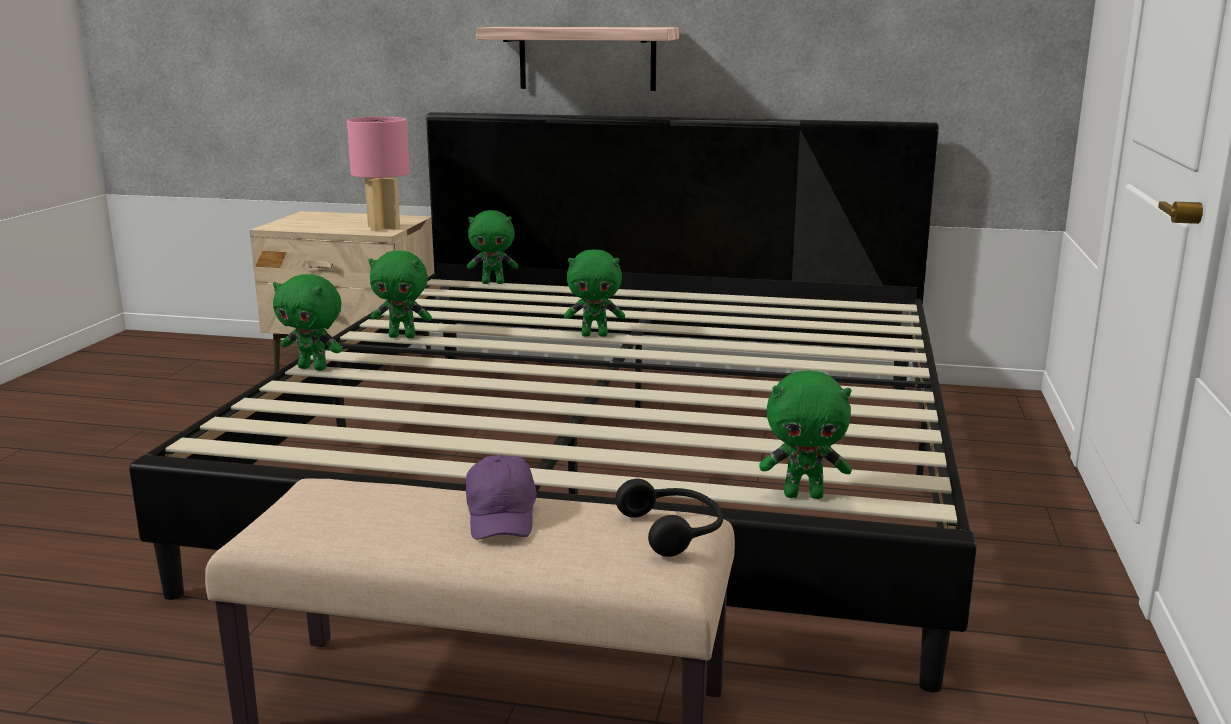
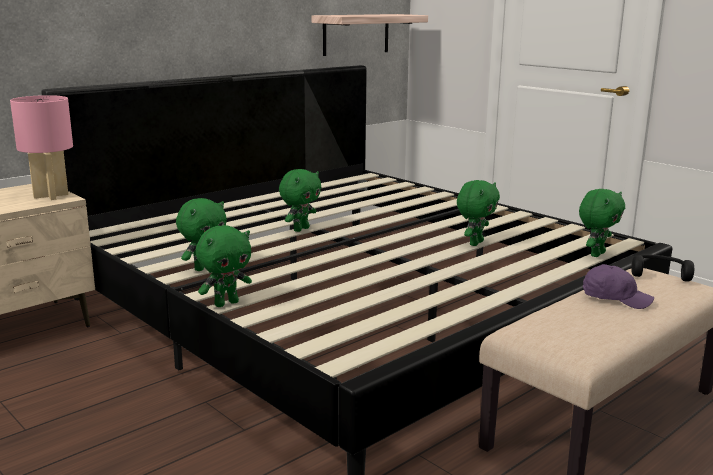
camera: 55 degrees left, 0 degrees up
(493, 283) = (130, 223): green plush toy -> green plush toy (475, 243)
(587, 58) = (161, 35): shelf -> shelf (356, 34)

